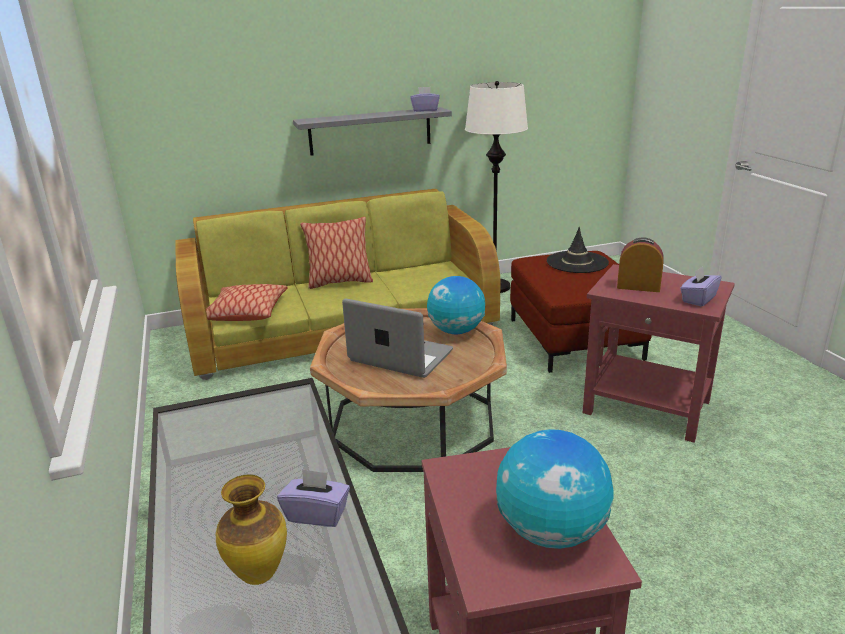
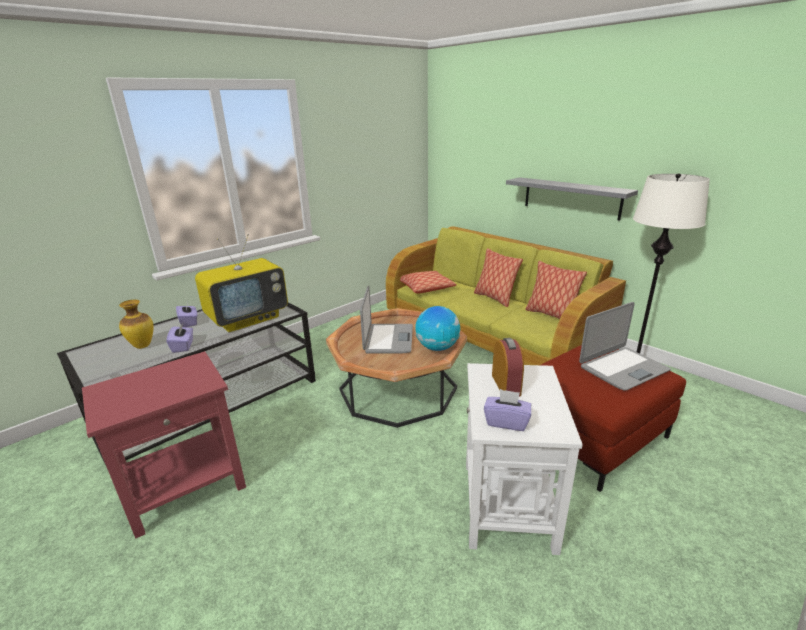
camera: 65 degrees right, 0 degrees up
(272, 434) = (248, 319): none -> television
(416, 269) = (550, 315): none -> pillow
(425, 110) = (611, 189): purple tissue box -> purple tissue box (189, 322)
(551, 532) = (134, 398): globe -> none
(577, 262) = (622, 368): black hat -> laptop
(646, 407) = (506, 504): red side table -> white side table

